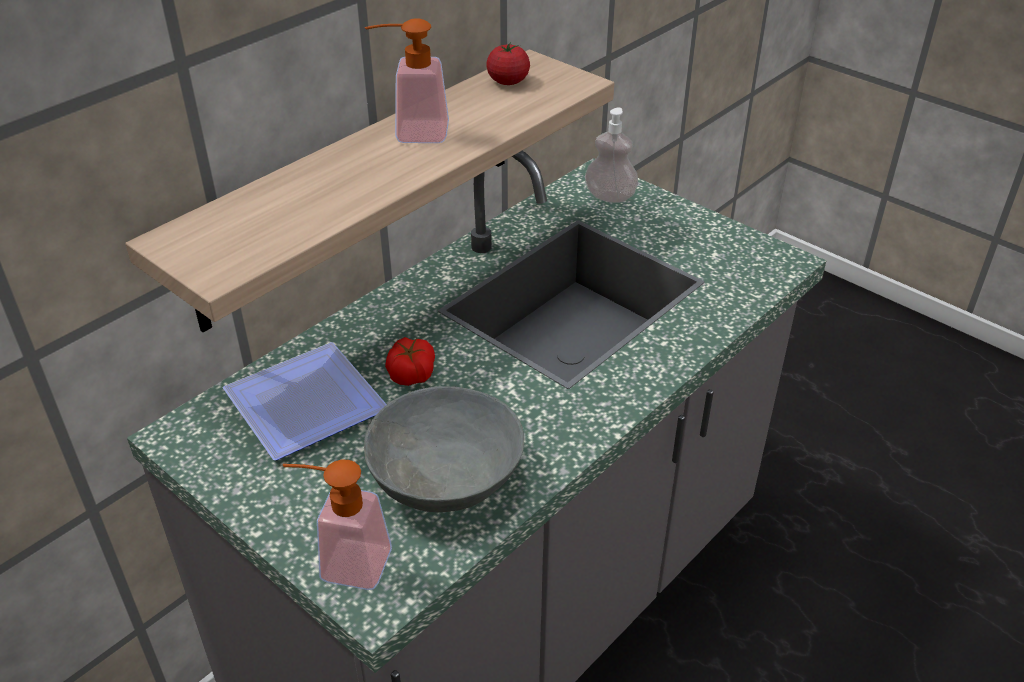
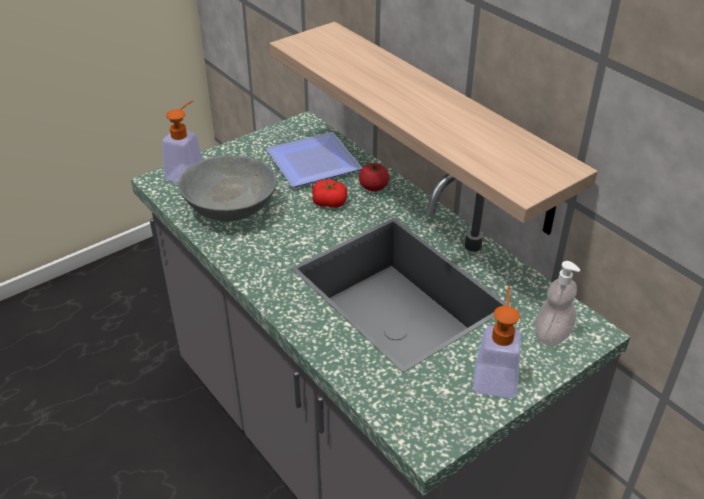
camera: 100 degrees right, 0 degrees up
(411, 133) = (440, 104): soap dispenser -> soap dispenser (495, 374)
(508, 81) = (526, 151): tomato -> tomato (373, 187)

